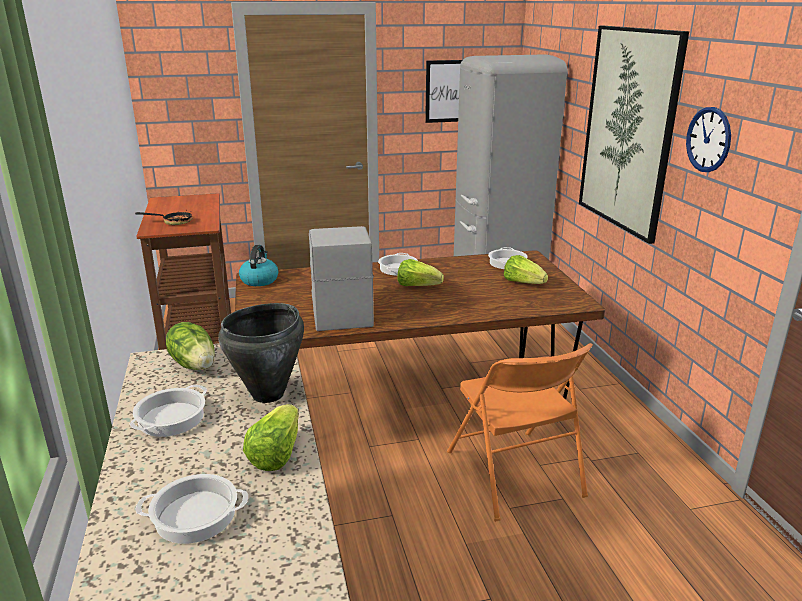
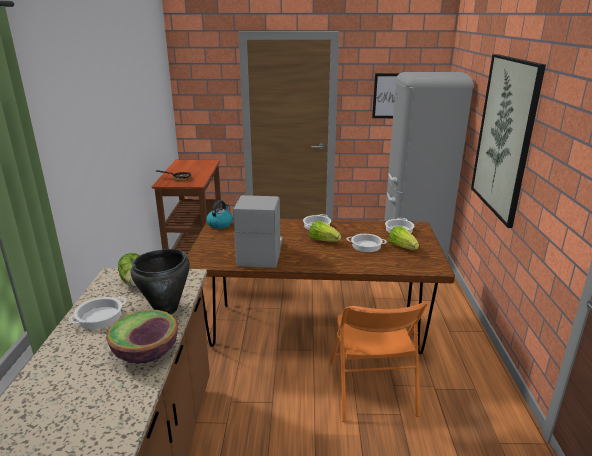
camera: 15 degrees right, 0 degrees up
(196, 515) = (75, 386): cooking pot -> cooking pot (366, 246)
(276, 454) = (146, 353): lettuce -> bowl
(708, 139) = (550, 152): wall clock -> none

